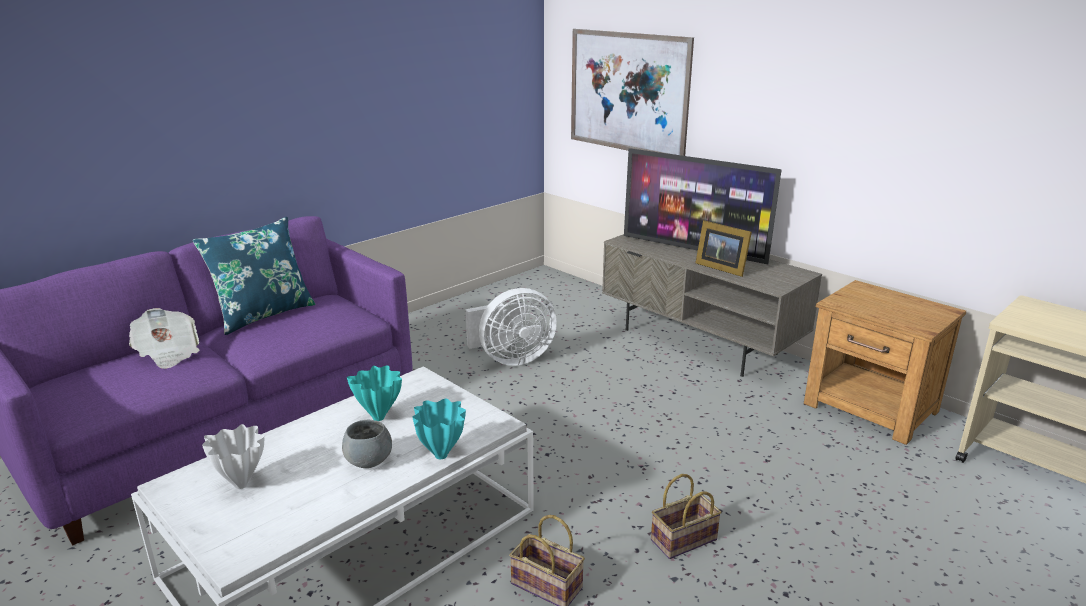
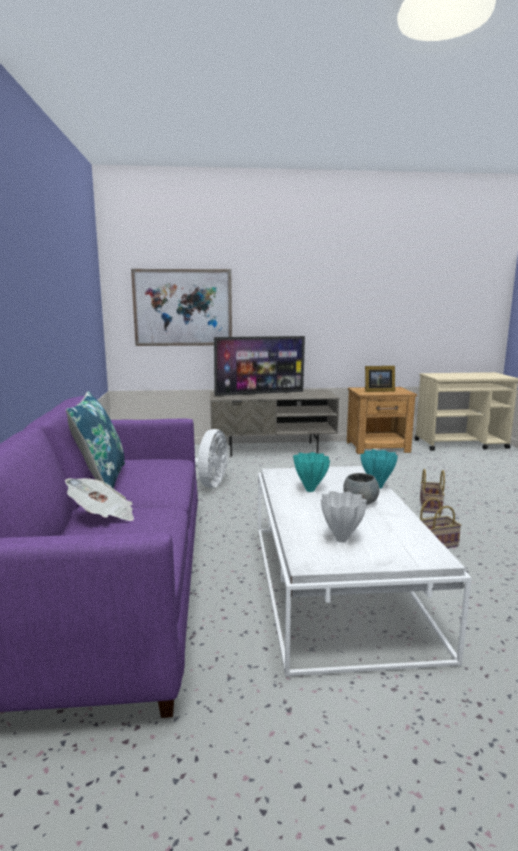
camera: 50 degrees left, 10 degrees down
(720, 267) = (290, 396): picture frame -> picture frame (377, 391)

